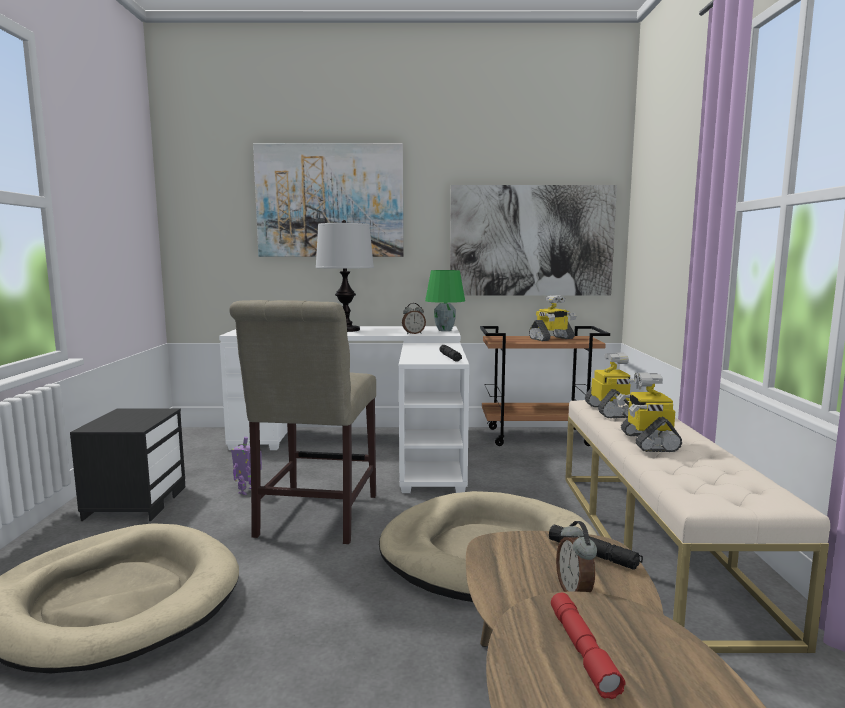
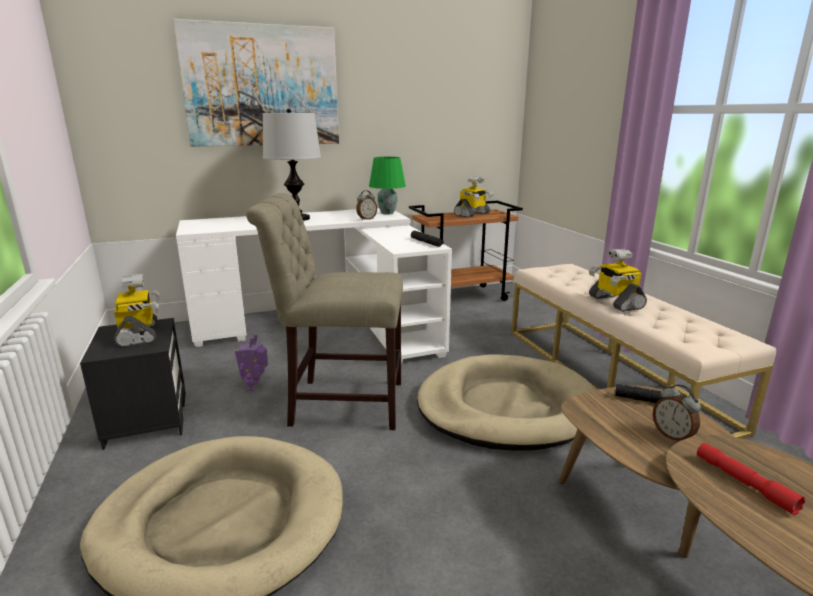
camera: 20 degrees left, 10 degrees up
(314, 518) = (340, 402): beige chair -> beige chair turned 105 degrees clockwise
(531, 241) = (449, 127): picture -> none
(610, 411) = (559, 277): toy robot -> toy robot (139, 335)

